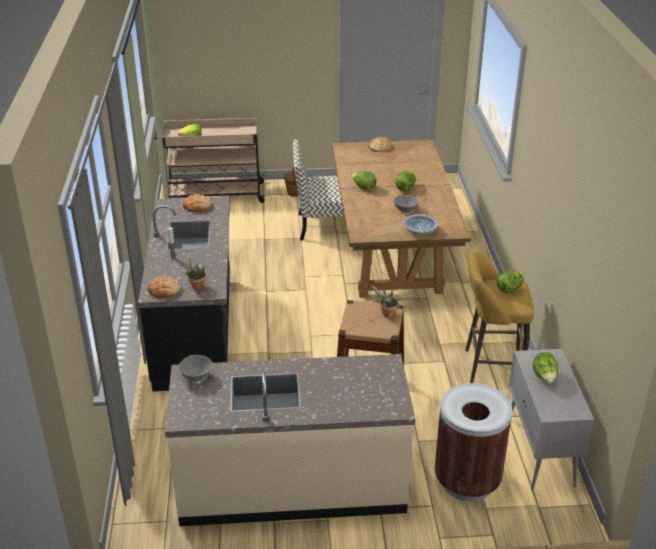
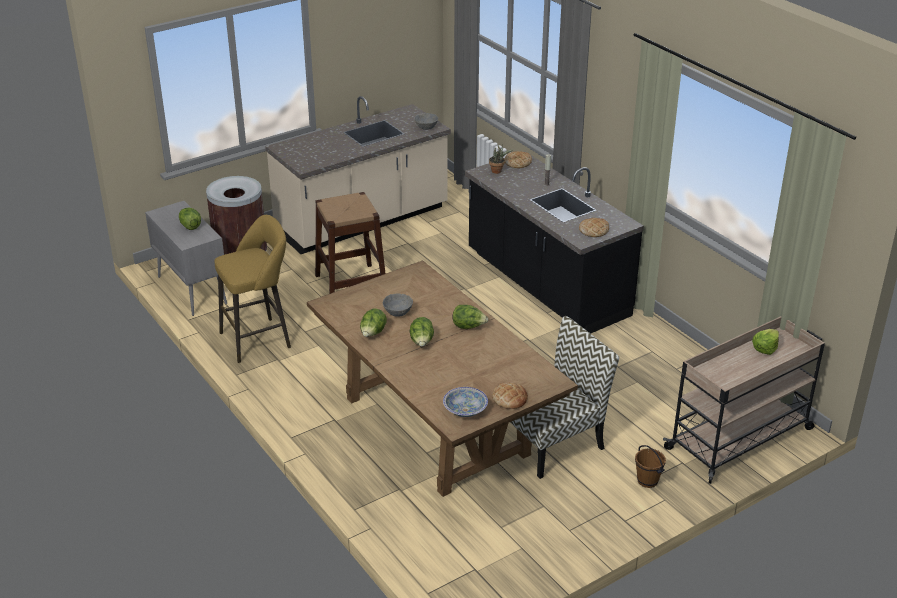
camera: 150 degrees right, 0 degrees up
(386, 314) = (337, 213): potted plant -> none
(419, 231) = (364, 293): bowl -> bowl (465, 410)
(509, 289) = (242, 265): lettuce -> lettuce (373, 333)

